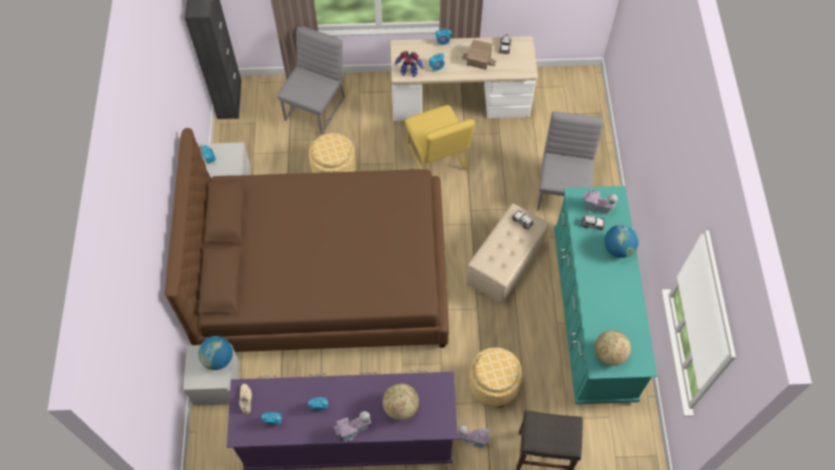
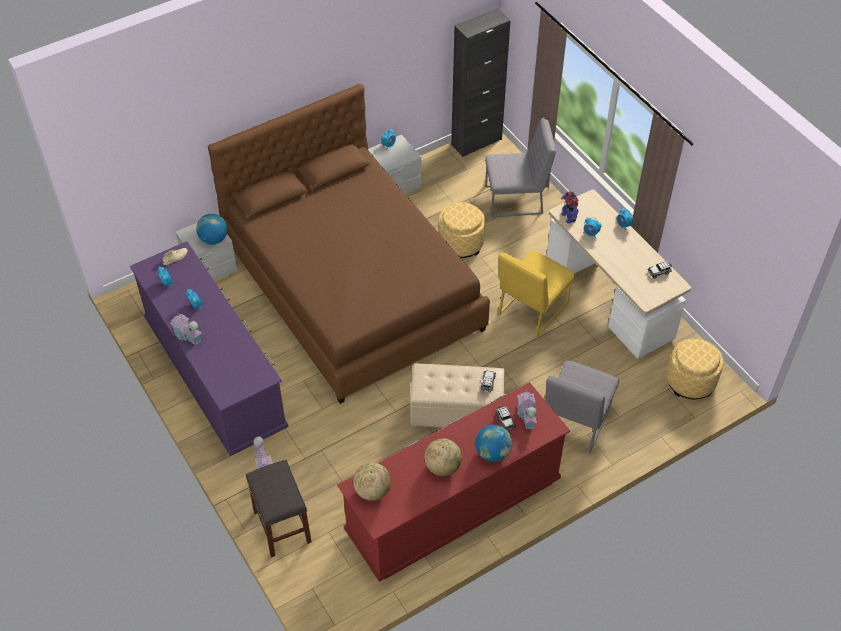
camera: 60 degrees right, 10 degrees down
(400, 407) = (226, 358): globe -> globe (442, 466)
(479, 60) = (626, 260): toy house -> none
(493, 384) = (326, 457): ottoman -> ottoman (690, 381)
(562, 189) = (575, 422): grey chair -> grey chair turned 135 degrees clockwise
(592, 313) = (453, 506): turquoise dresser -> red dresser

